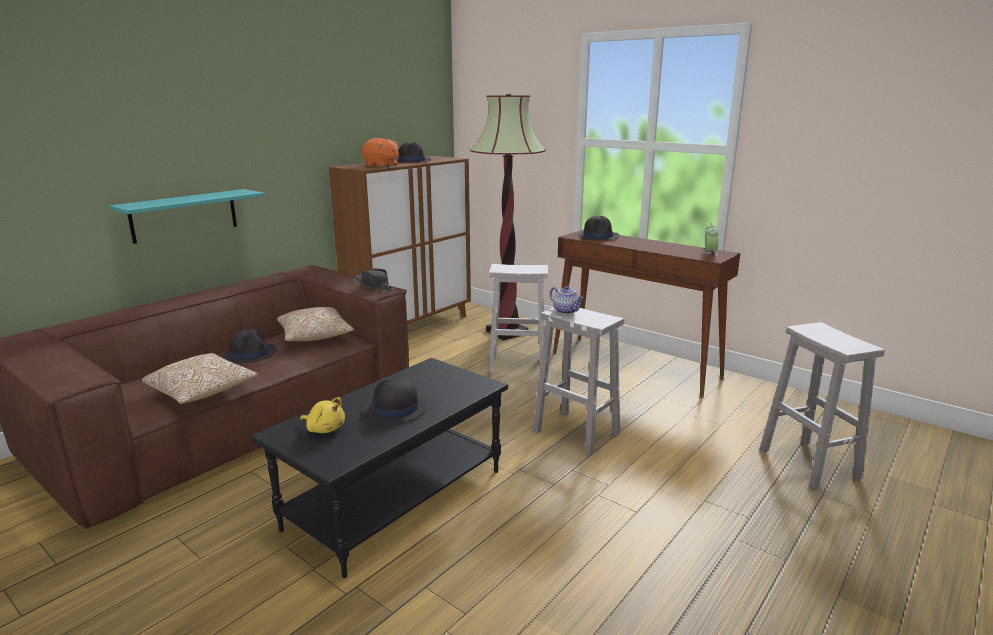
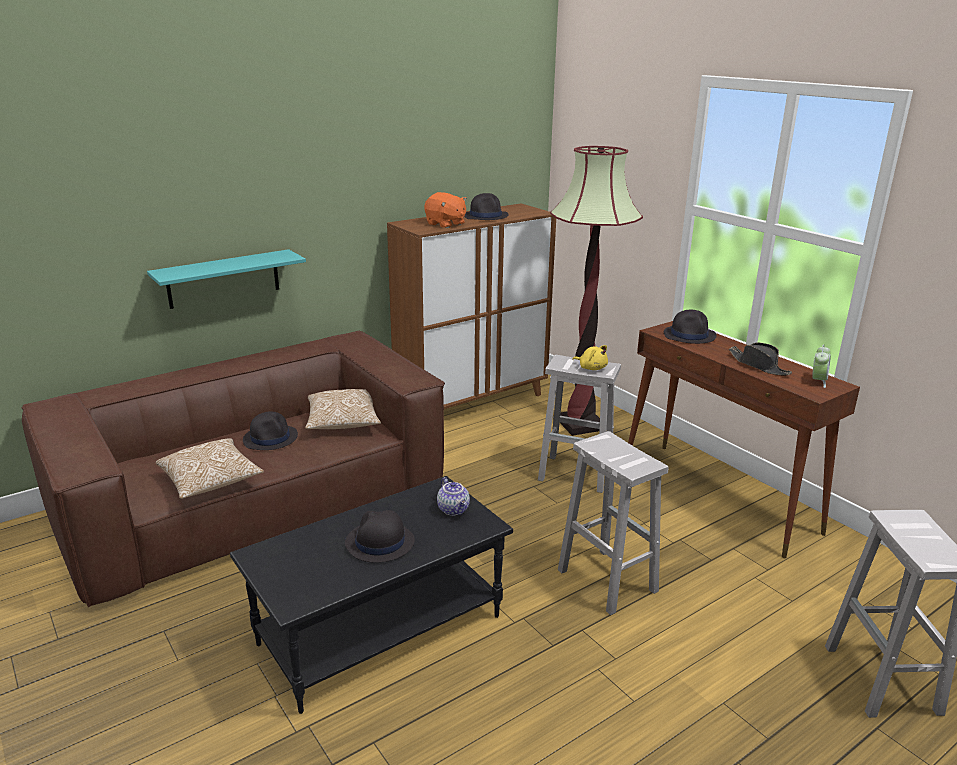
camera: 15 degrees right, 5 degrees up
(325, 429) = (301, 556): yellow plush toy -> yellow plush toy (591, 368)
(375, 286) = (412, 373): black hat -> black hat (759, 365)
(566, 311) = (604, 445): teapot -> teapot (454, 509)

